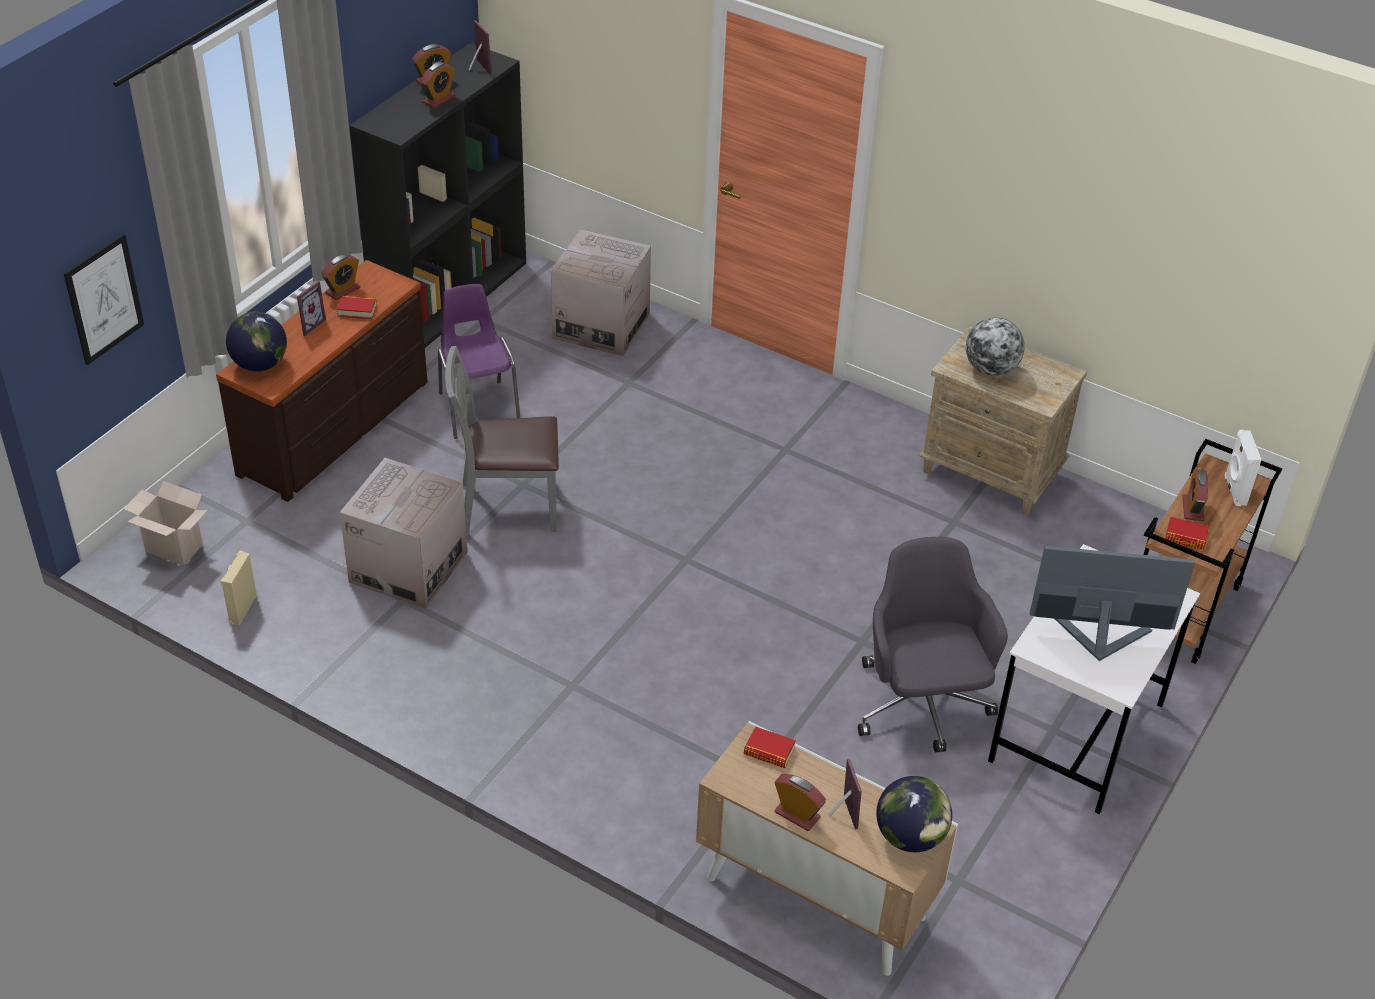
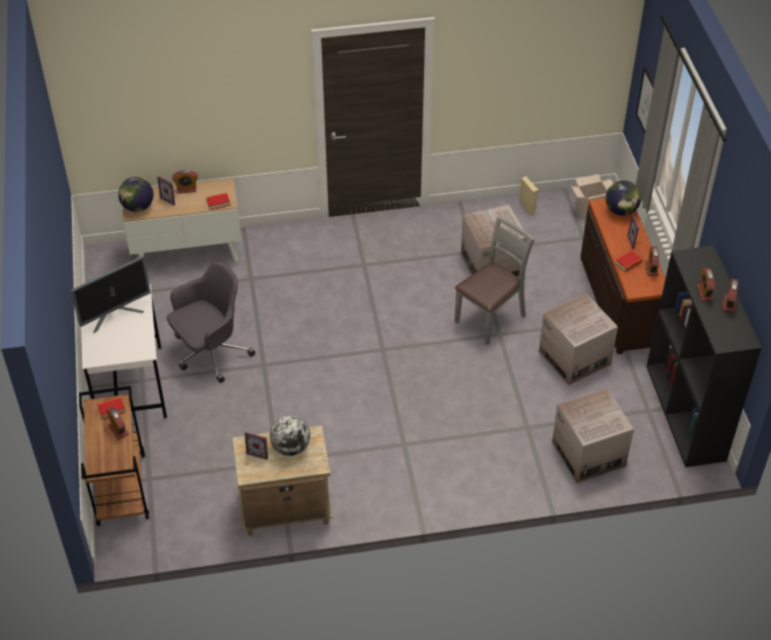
camera: 140 degrees right, 5 degrees up
(477, 68) = (725, 330): picture frame -> picture frame (259, 452)
(478, 408) = (574, 358): purple chair -> cardboard box
(921, 705) = (210, 352): grey office chair -> grey office chair turned 75 degrees counterclockwise
(1234, 490) = (103, 457): white speaker -> none

